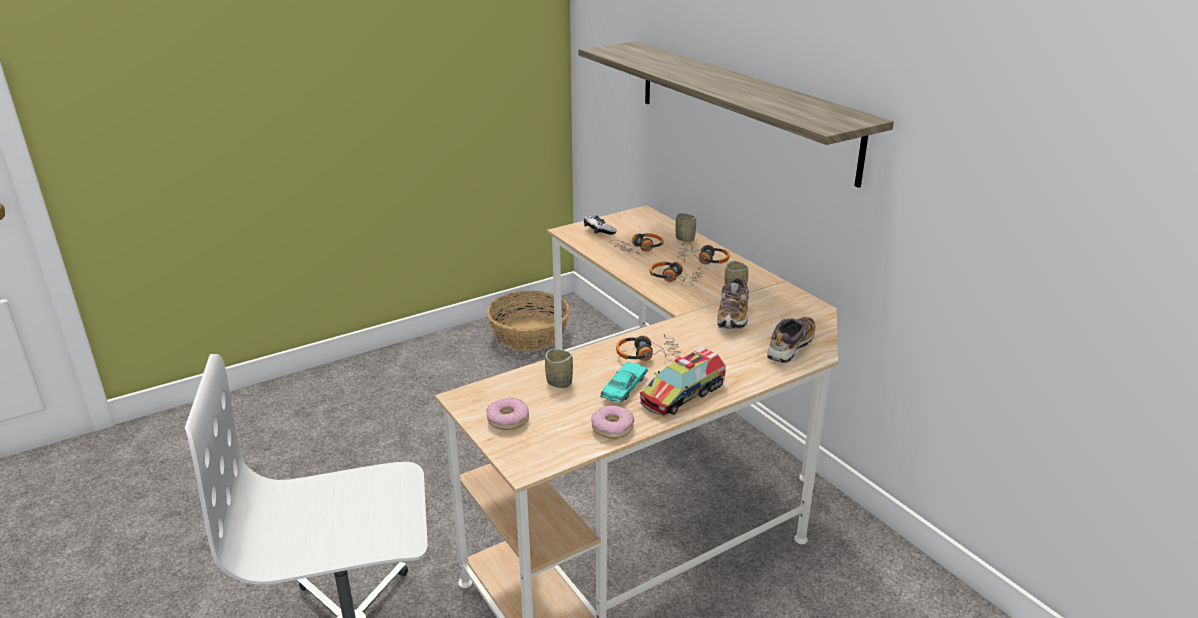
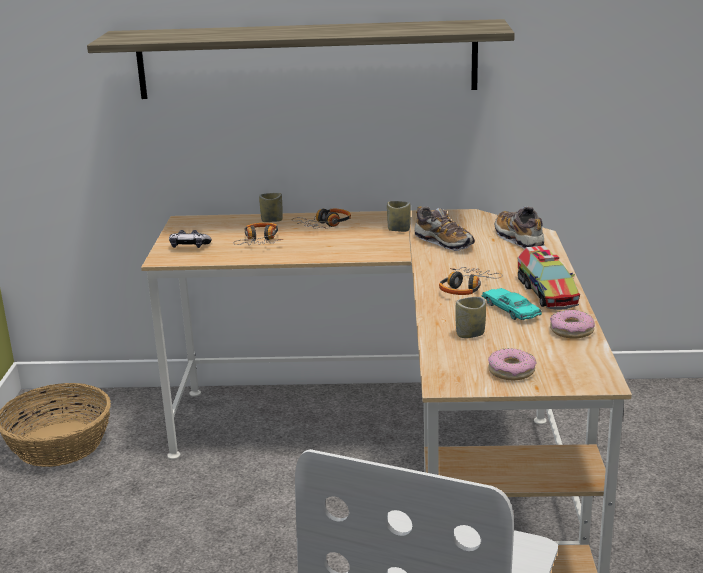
camera: 55 degrees left, 5 degrees down
(675, 279) = (344, 243): headphones -> none

